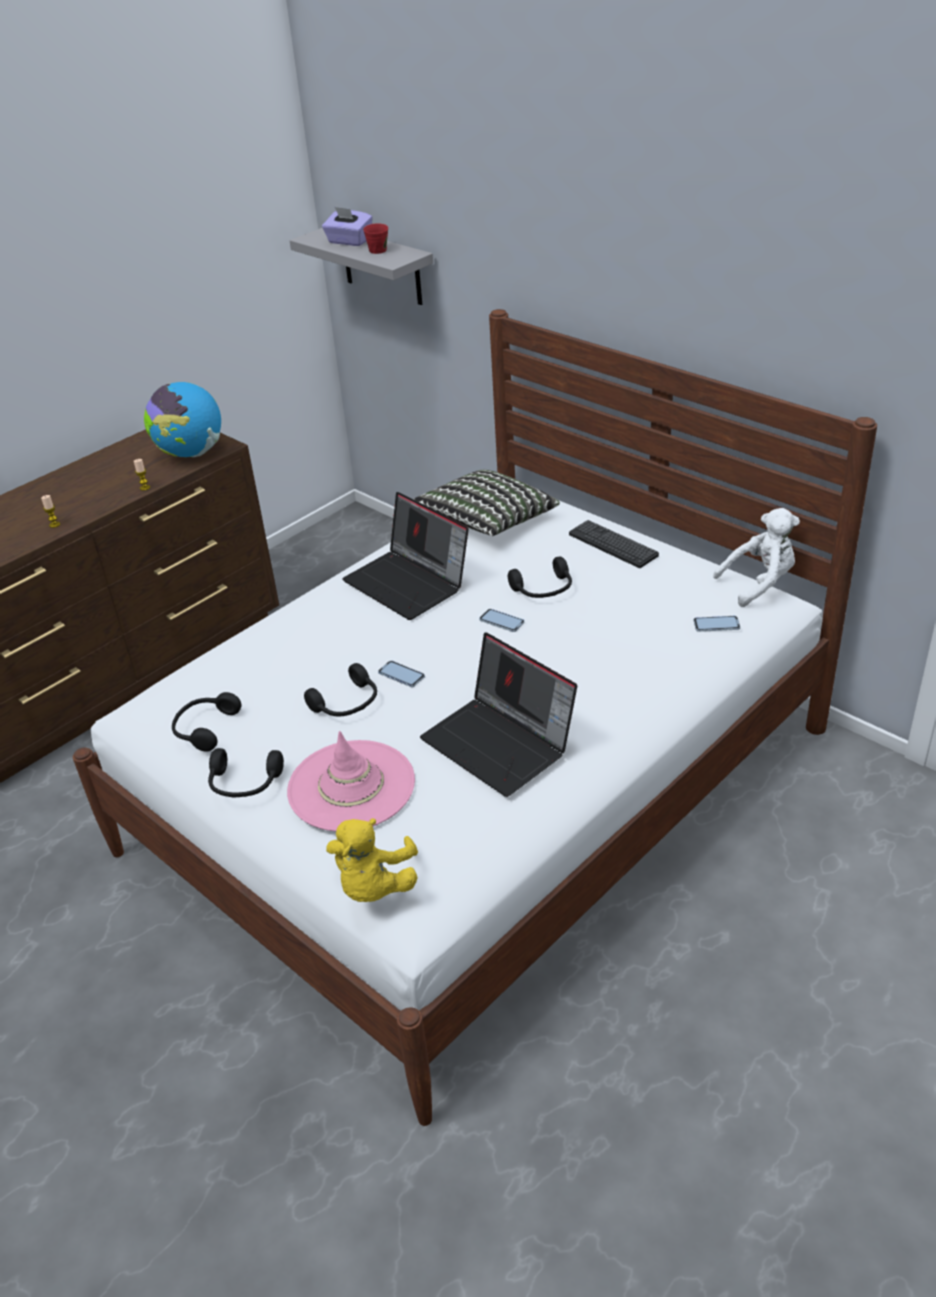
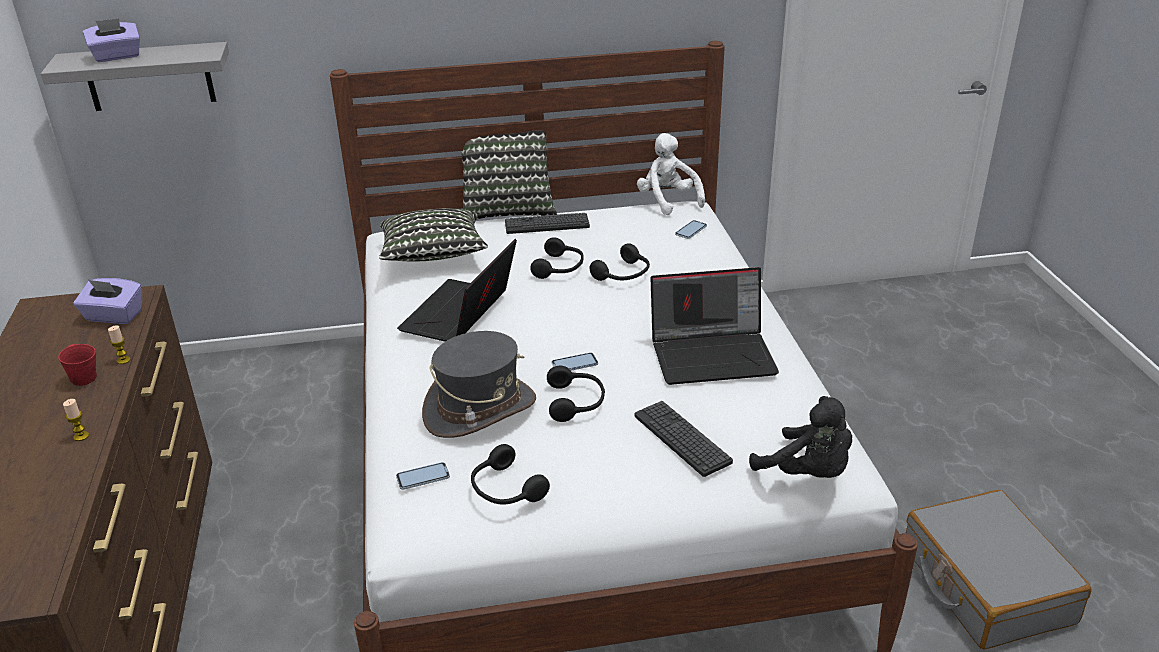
camera: 55 degrees left, 5 degrees down
(191, 453) = (114, 316): globe -> purple tissue box
(244, 784) = (609, 494): black headphones -> black headphones (624, 275)
(291, 663) = (480, 409): none -> grey hat
(351, 786) = (682, 438): pink hat -> keyboard
(374, 886) = (807, 473): yellow plush toy -> black plush toy
(379, 250) = (168, 53): red mug -> red mug (84, 378)
(409, 583) = (460, 315): laptop -> laptop turned 120 degrees clockwise
(501, 621) = (572, 298): phone -> phone (423, 477)
(598, 1170) = (985, 584): none -> grey suitcase
(618, 513) = (508, 210): none -> pillow
(759, 583) = (668, 201): white plush toy -> white plush toy turned 45 degrees counterclockwise

